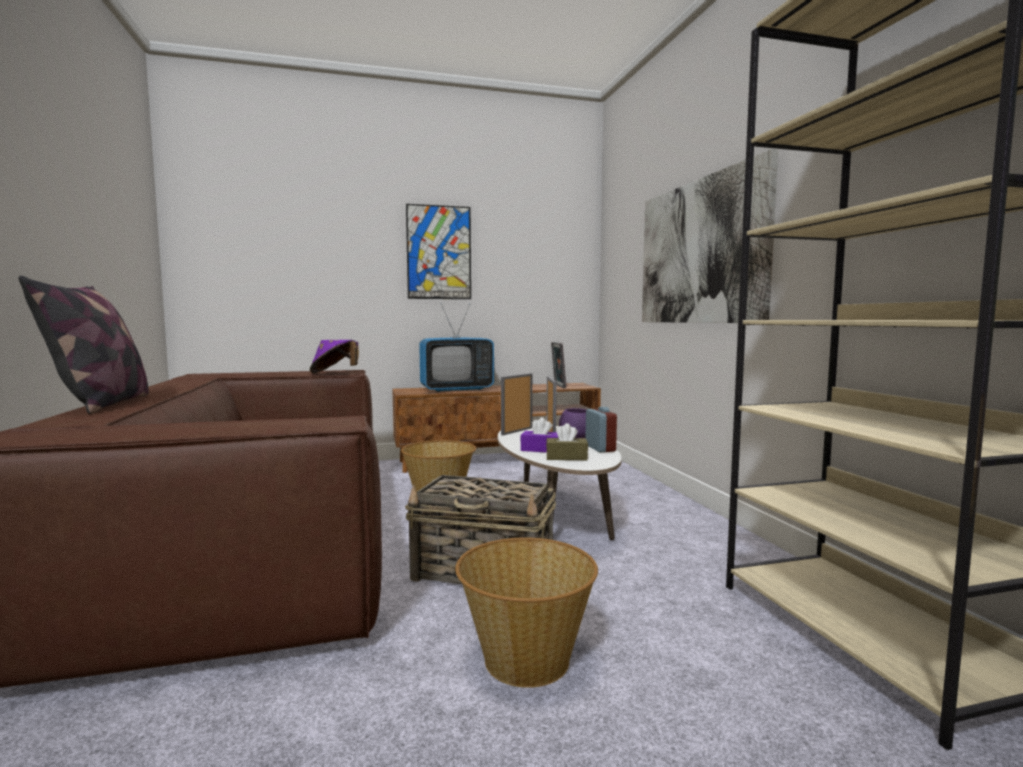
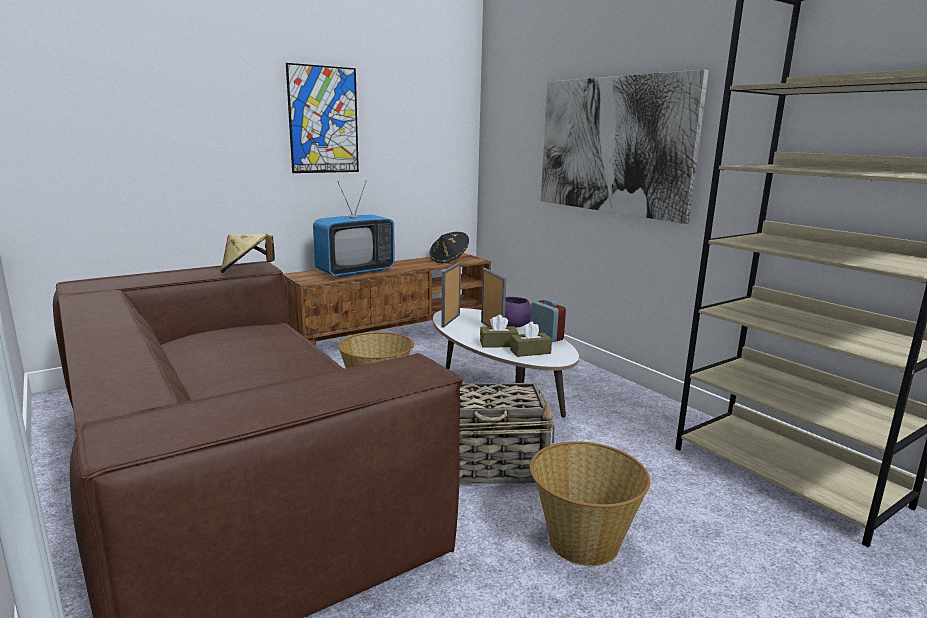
camera: 20 degrees left, 10 degrees up
(102, 404) = (86, 360): pillow -> none
(334, 373) = (246, 271): purple hat -> beige hat
(541, 449) = (498, 344): purple tissue box -> brown tissue box
(558, 386) = (449, 260): picture frame -> black hat

